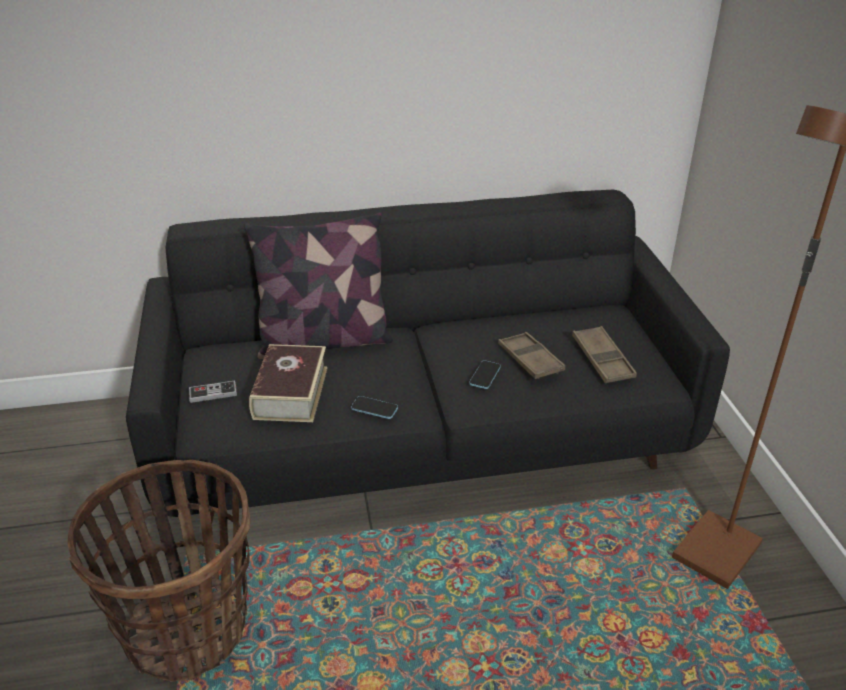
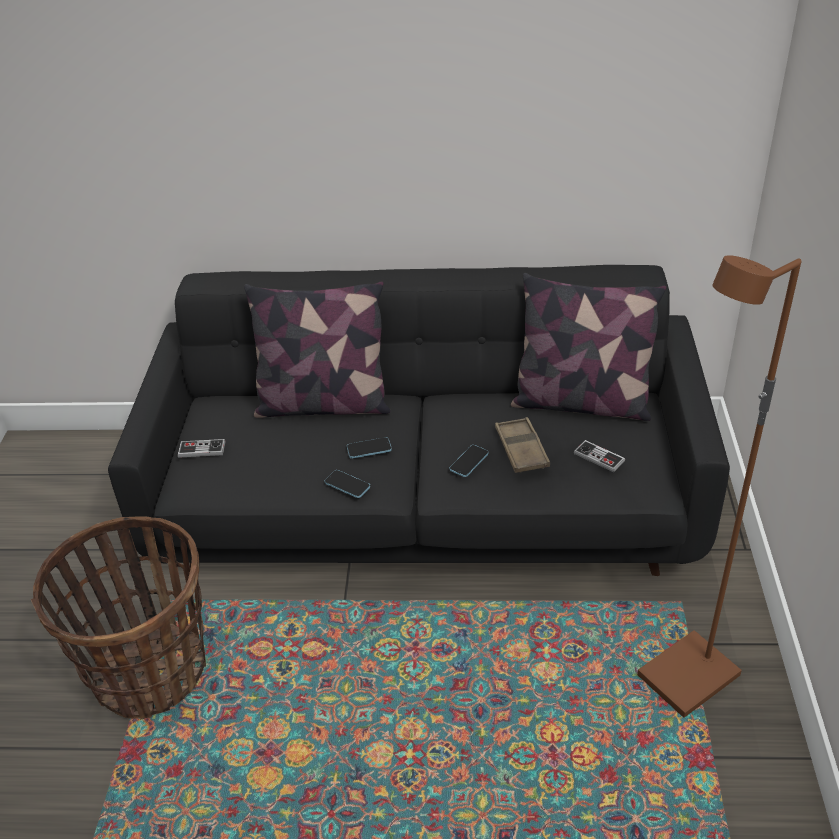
camera: 15 degrees right, 5 degrees up
(290, 392) = (272, 458): book -> none
(384, 374) = (369, 449): none -> phone
(566, 317) = (581, 402): none -> pillow
(602, 359) = (599, 457): brown tray -> game controller

